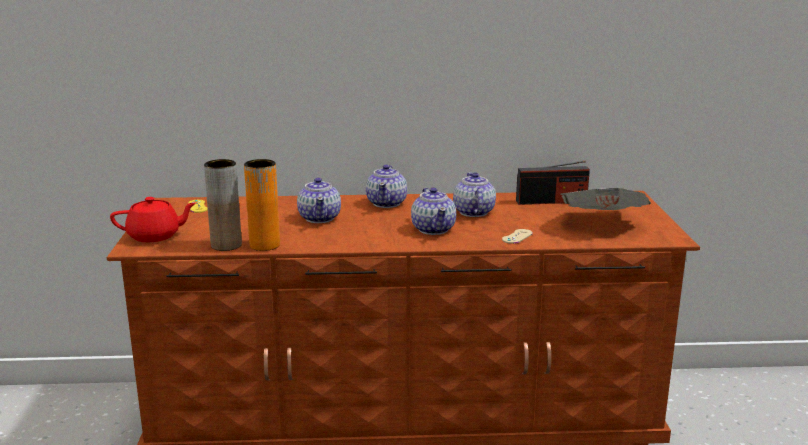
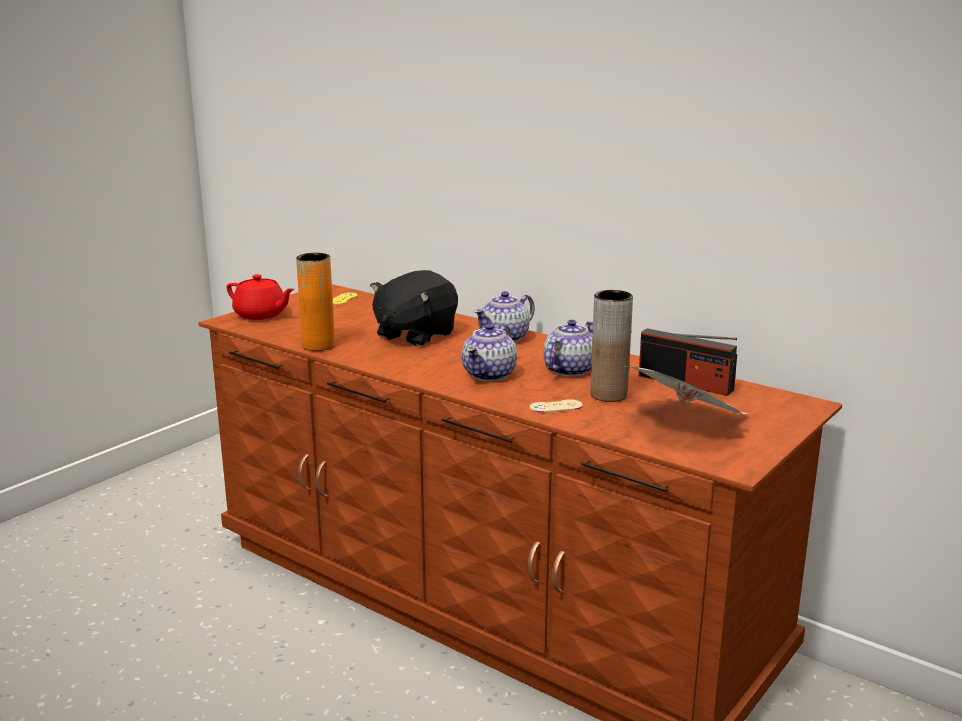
camera: 40 degrees right, 0 degrees up
(226, 245) = (291, 337): brown vase -> brown vase (608, 395)
(320, 218) = (414, 335): teapot -> black plush toy

